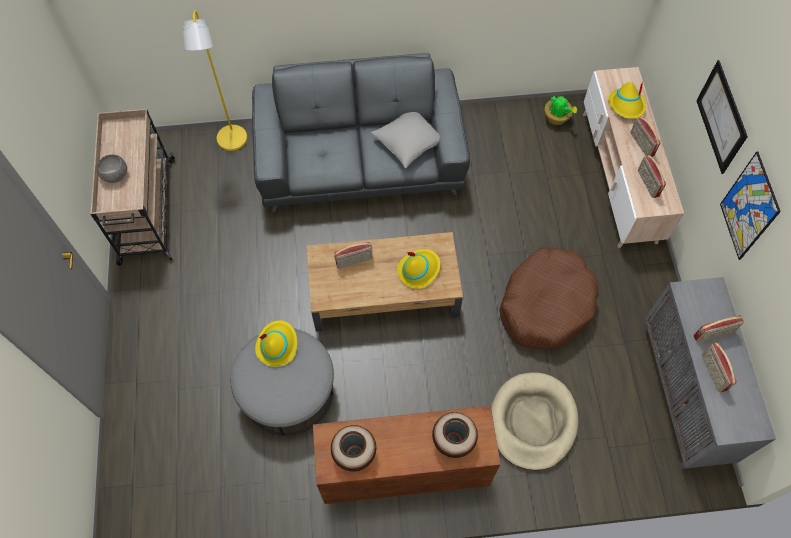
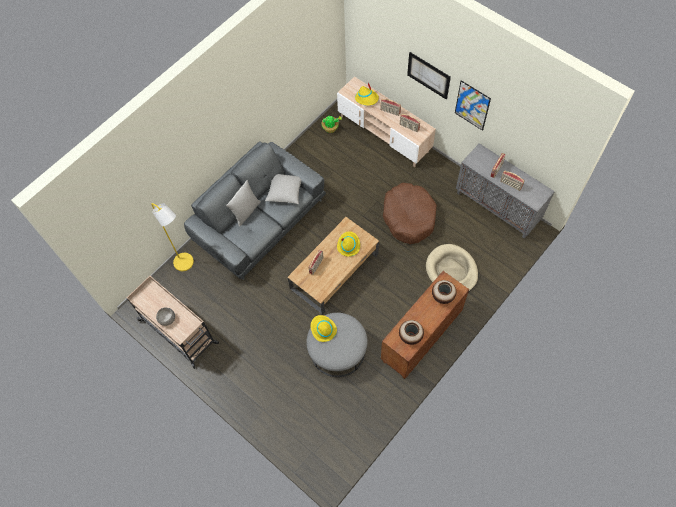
camera: 40 degrees left, 0 degrees up
(339, 129) = (246, 211): none -> grey pillow

